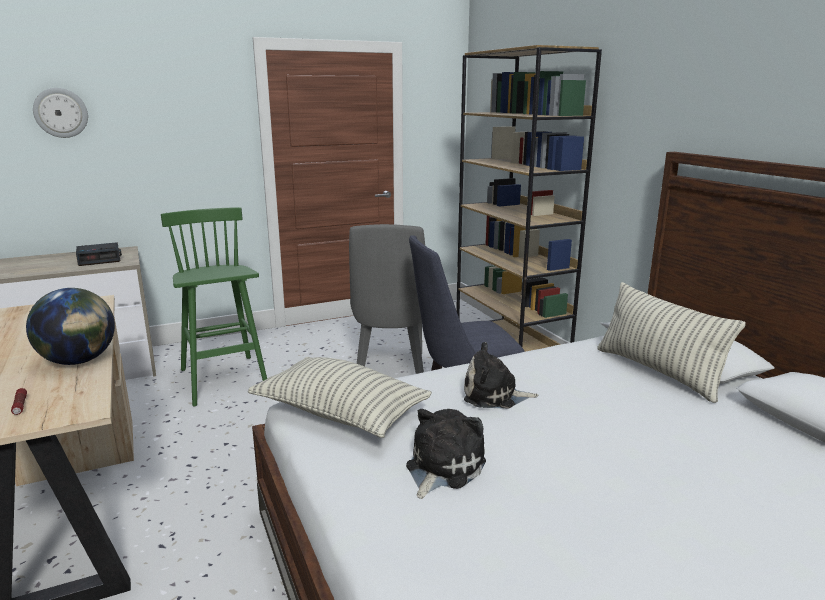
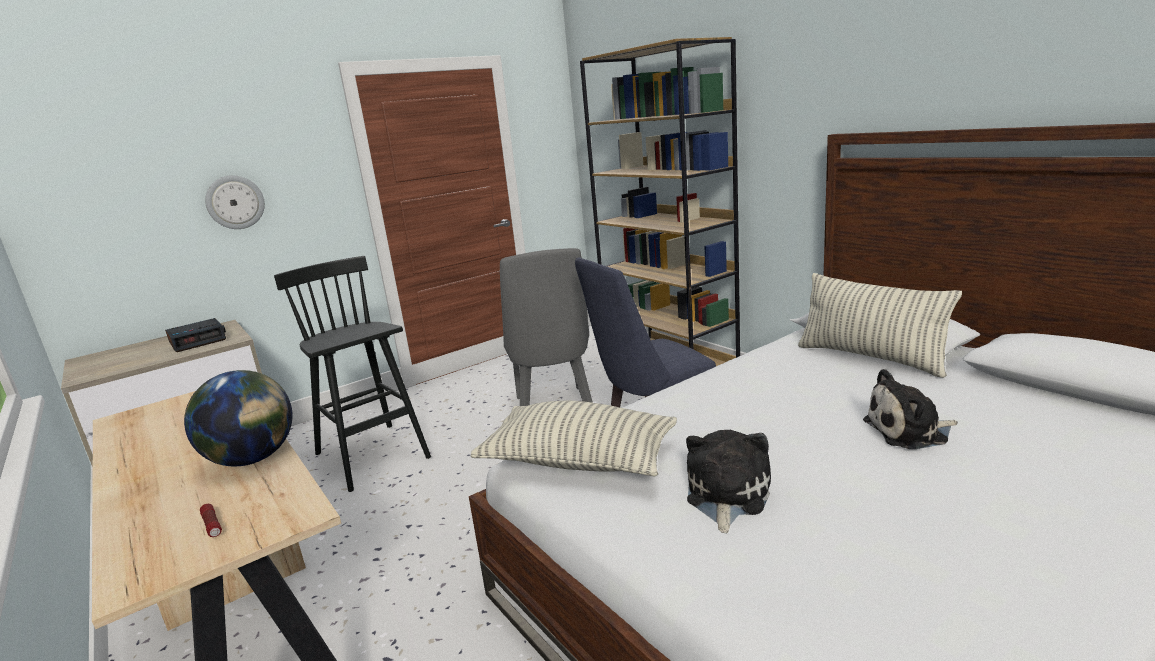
camera: 10 degrees left, 0 degrees up
(61, 113) = (120, 172): wall clock -> wall clock (235, 202)
(224, 381) = (373, 457): green stool -> black stool
(494, 395) = (728, 411): plush toy -> plush toy (909, 431)

